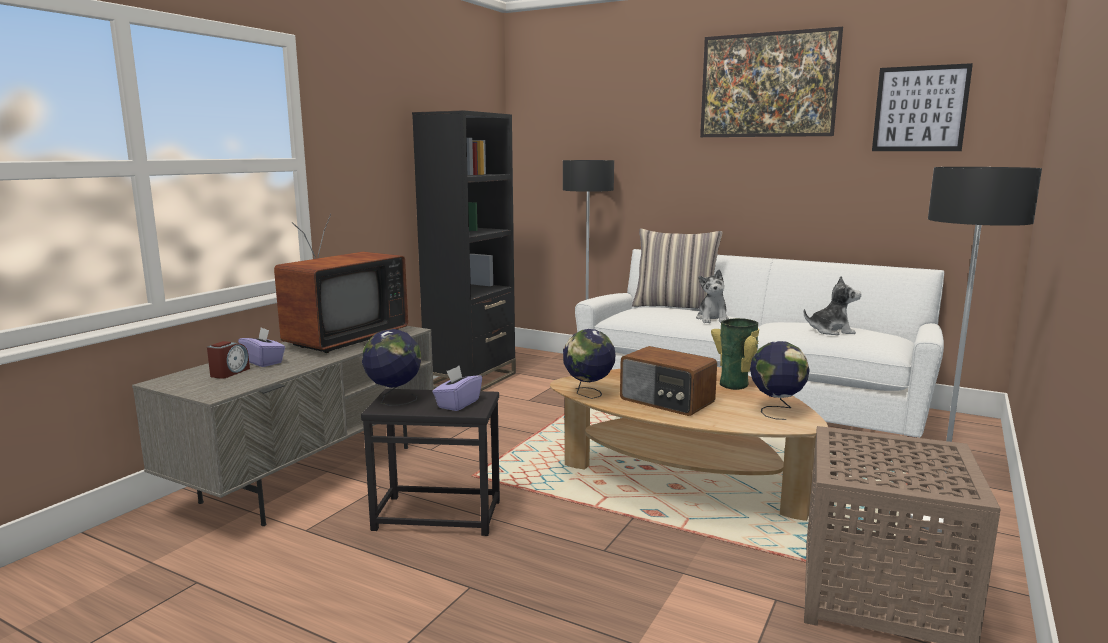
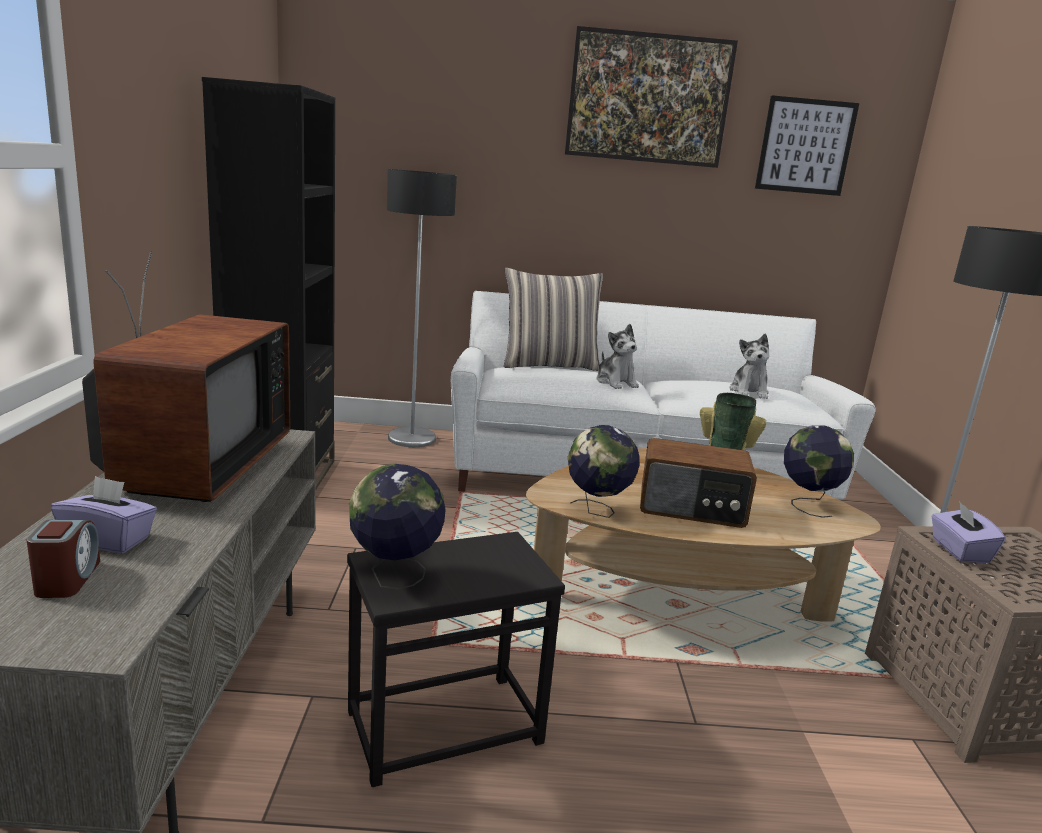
camera: 30 degrees left, 5 degrees up
(458, 404) = (496, 566): purple tissue box -> purple tissue box (959, 551)
(831, 331) = (749, 392): plush toy -> plush toy turned 120 degrees clockwise

